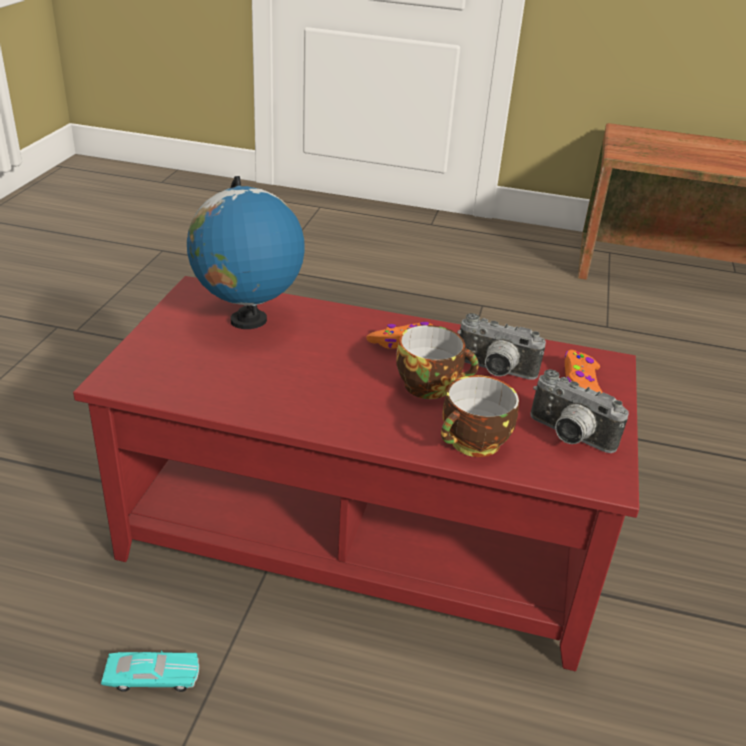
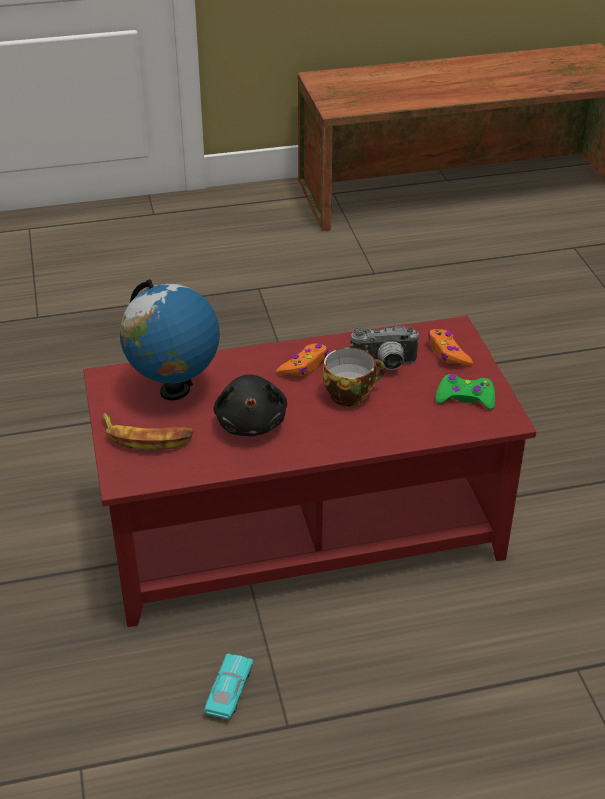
camera: 25 degrees left, 5 degrees up
(152, 677) = (229, 691): turquoise toy car -> turquoise toy car turned 45 degrees counterclockwise
(178, 351) = (147, 437): none -> banana
(296, 375) = (251, 422): none -> black plush toy
(474, 444) = (411, 427): cup -> none
(568, 437) = (465, 398): camera -> green game controller

